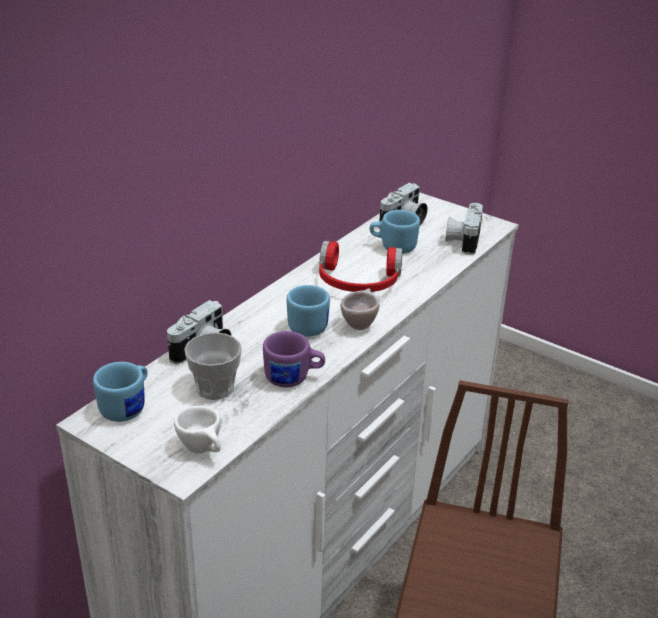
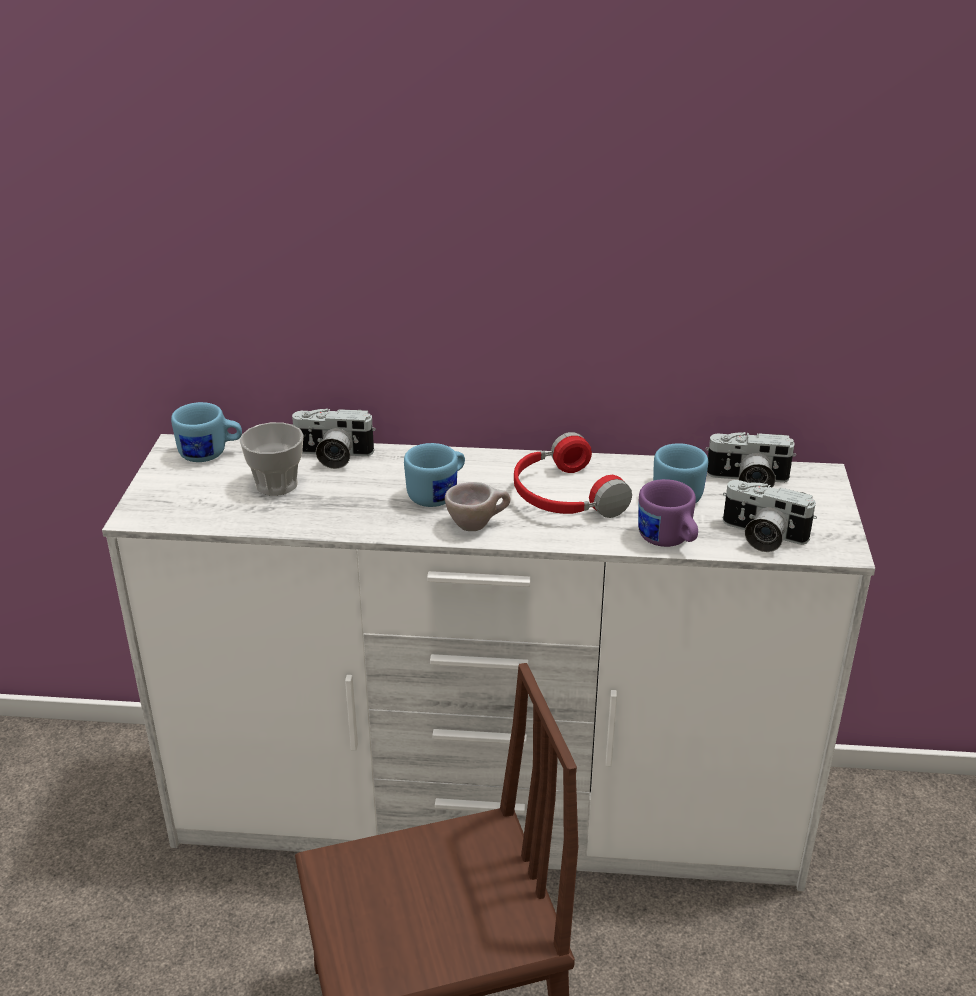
camera: 60 degrees right, 0 degrees up
(203, 450) = (177, 513): white cup -> none
(293, 378) = (332, 520): purple mug -> purple mug (668, 541)
(463, 240) = (762, 536): camera -> camera turned 135 degrees counterclockwise

